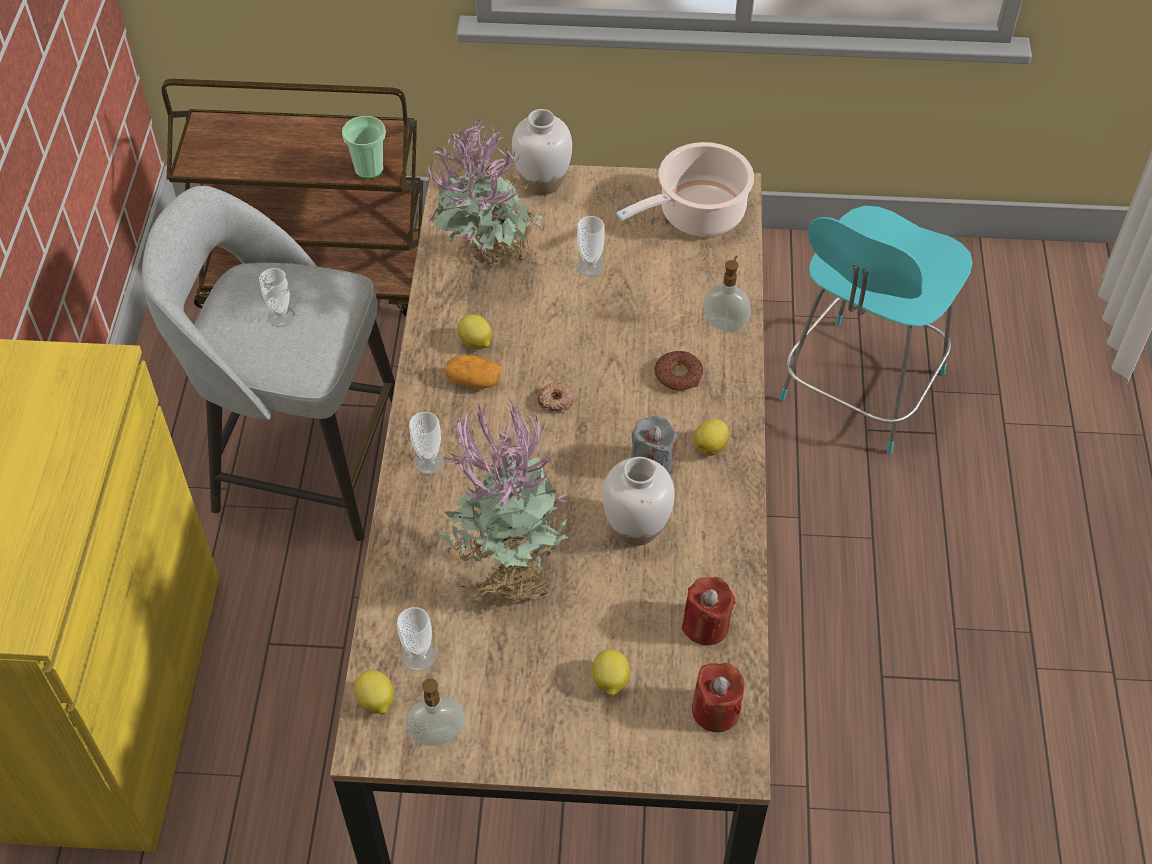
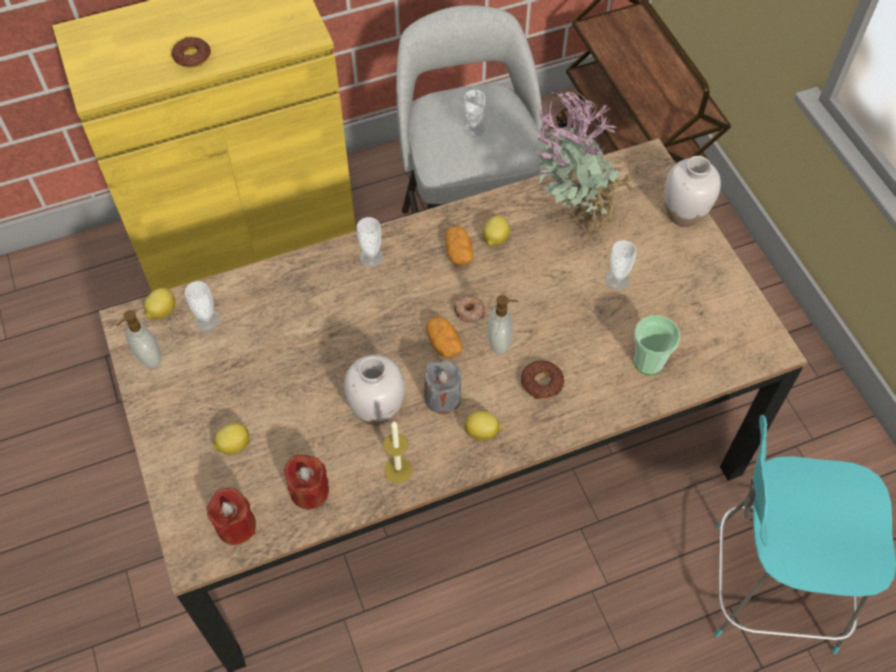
camera: 65 degrees right, 5 degrees up
(48, 495) = (192, 56): none -> donut
(369, 169) = (659, 121): cup -> cup (648, 362)
(508, 572) = (298, 344): potted plant -> none
(584, 438) = (443, 343): none -> potato
(697, 214) = (724, 331): cooking pot -> none
(719, 535) = (398, 470): none -> candle
(725, 323) = (616, 396): soap dispenser -> soap dispenser (500, 342)

